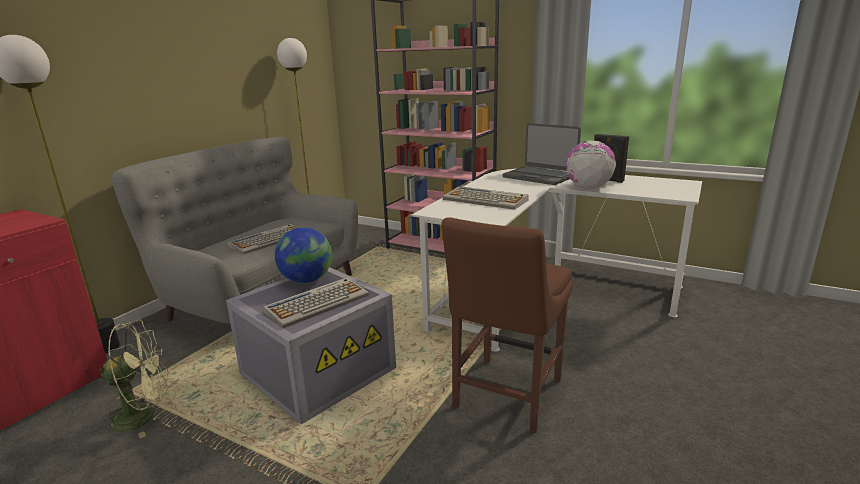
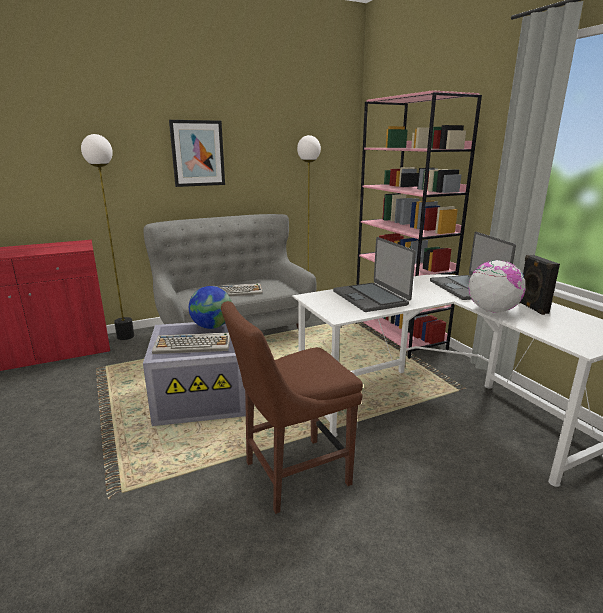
camera: 35 degrees right, 0 degrees up
(144, 416) = (96, 383): green fan -> none
(160, 64) = (197, 153): none -> picture
(486, 200) = (371, 298): keyboard -> laptop

